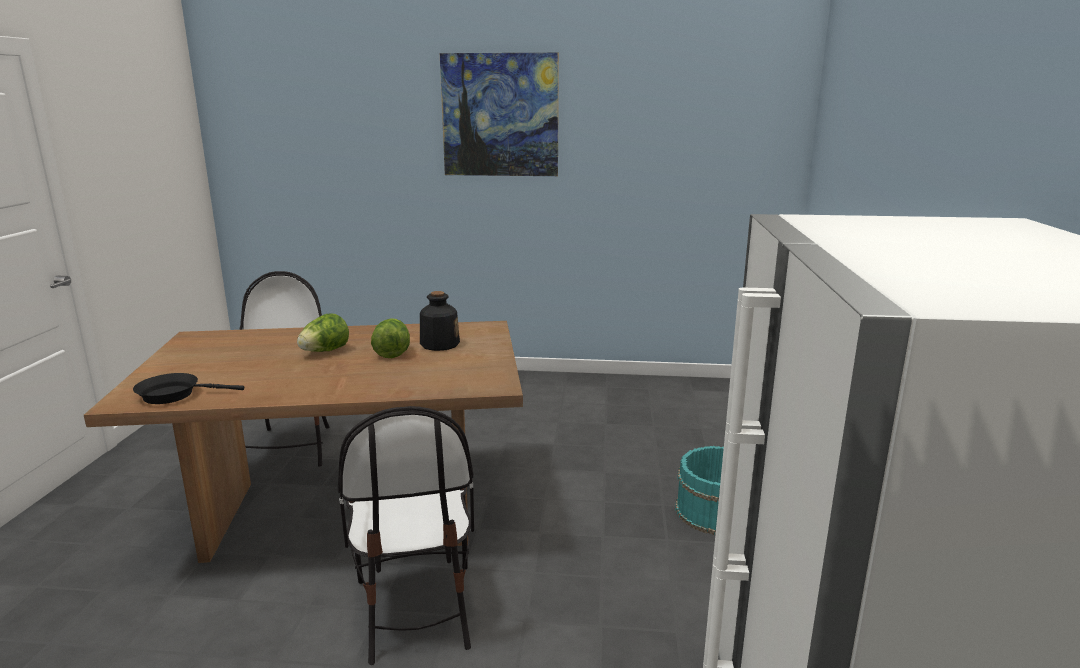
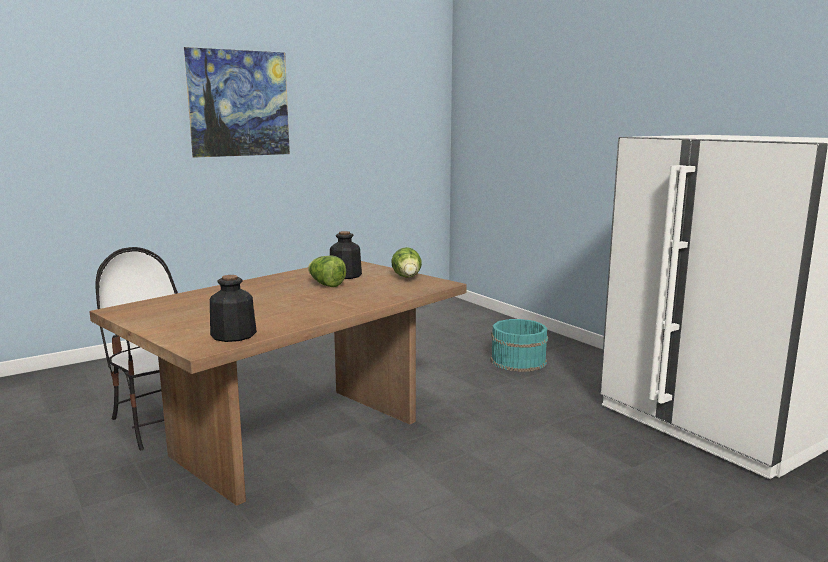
camera: 40 degrees left, 5 degrees down
(174, 395) = (233, 335): black frying pan -> bottle
(325, 351) = (273, 294): lettuce -> lettuce (407, 278)
(415, 610) = (444, 459): chair -> none

